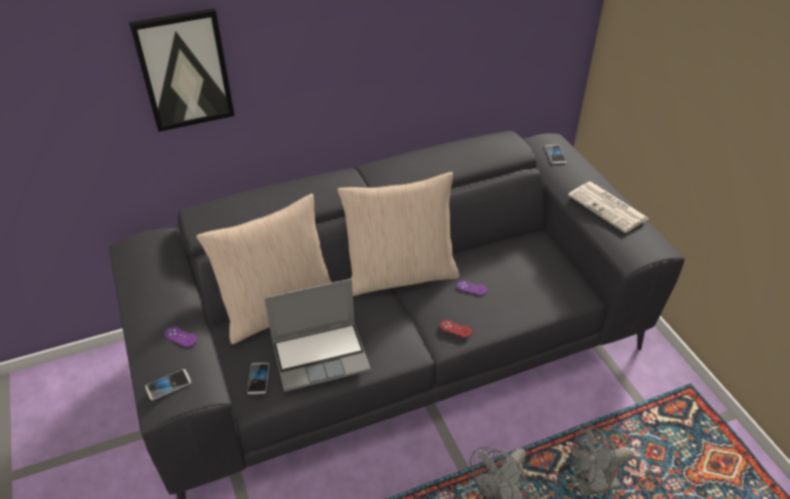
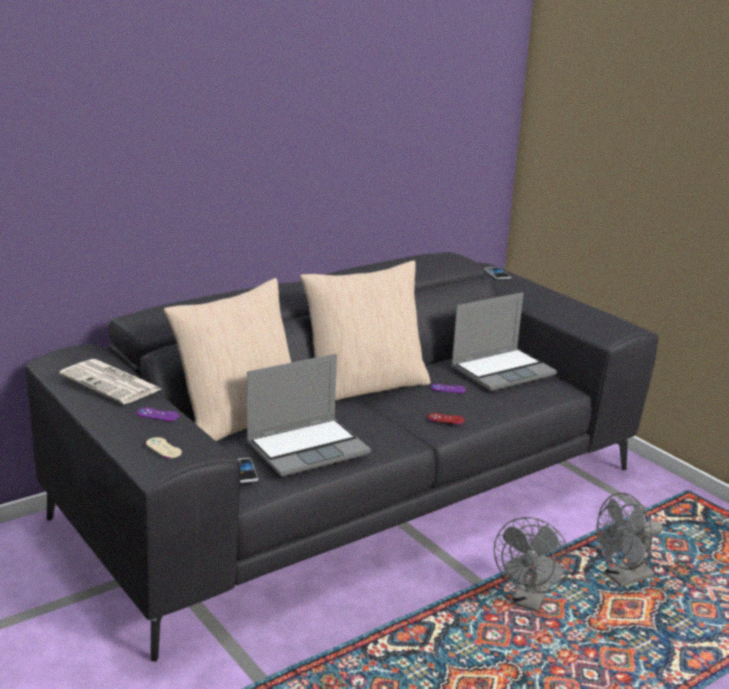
camera: 15 degrees left, 20 degrees down
(168, 385) = (163, 448): phone -> beige game controller
(184, 70) = (135, 148): picture -> none
(531, 268) = (503, 371): none -> laptop
(609, 207) = (569, 304): newspaper -> newspaper (112, 383)

